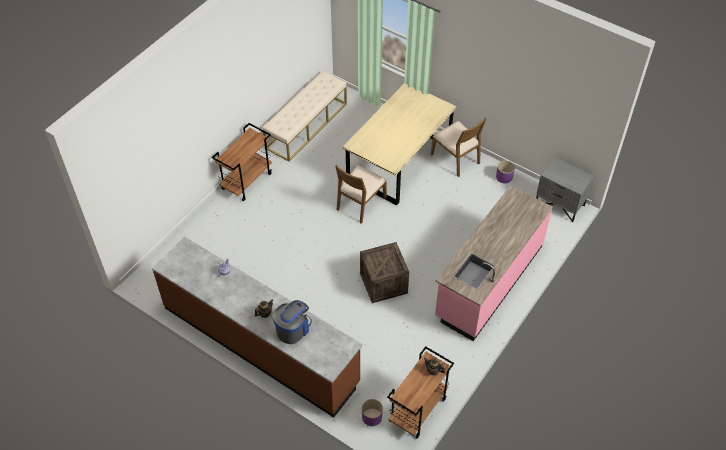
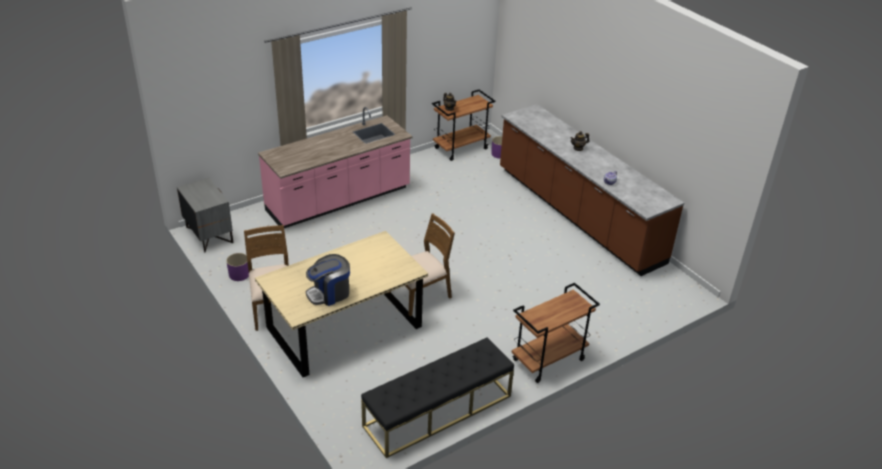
camera: 160 degrees left, 15 degrees down
(293, 329) = (556, 134): coffee machine -> coffee machine (329, 293)
(306, 125) = (437, 411): beige bench -> black bench
(383, 283) = (439, 224): crate -> none

